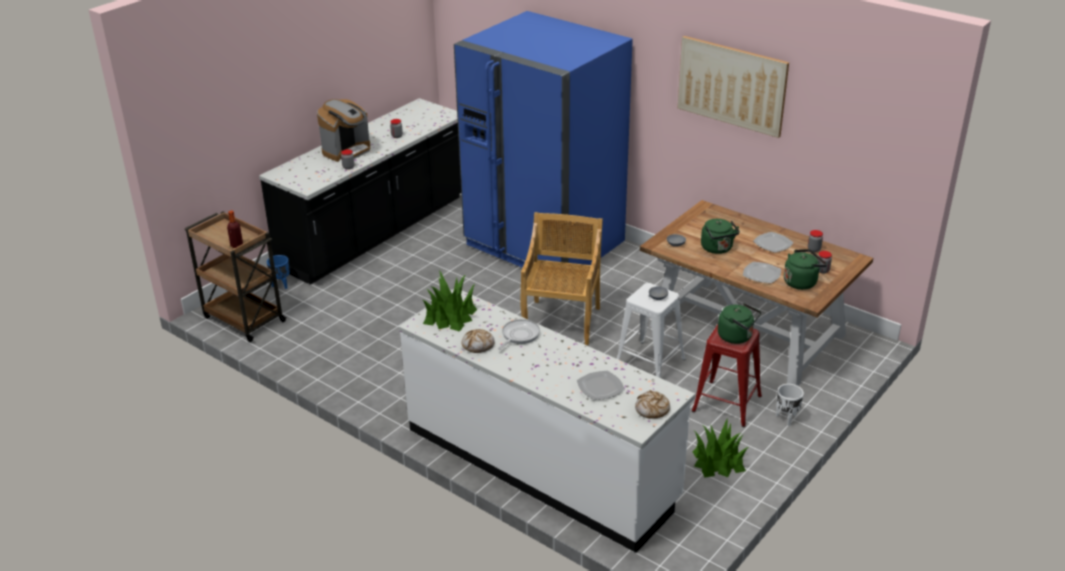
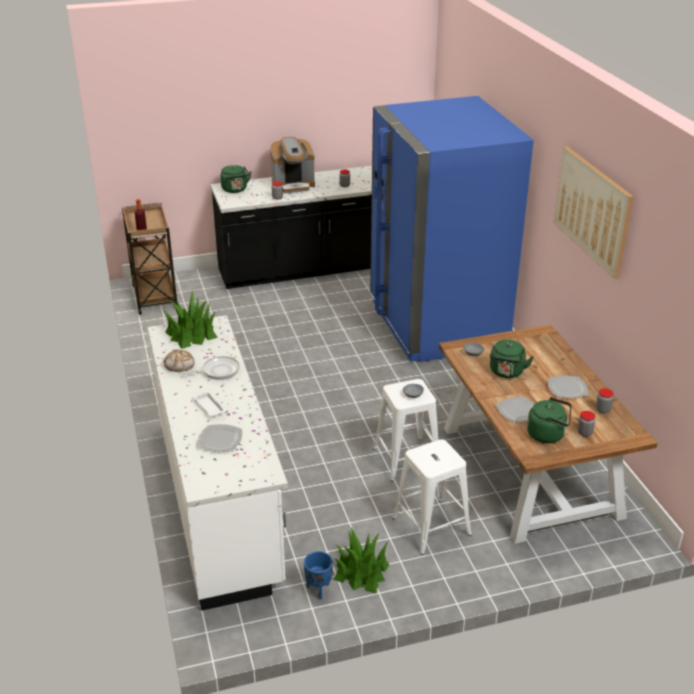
camera: 35 degrees right, 0 degrees up
(280, 285) = (207, 282): blue planter -> blue planter (318, 589)
(553, 366) = (209, 406): none -> white tray
(561, 321) = (375, 392): beige chair -> none
(652, 409) = (233, 478): bread -> none
(726, 403) = (431, 526): red stool -> white stool
(737, 337) = (437, 459): green kettle -> green kettle (235, 190)
(786, 419) = (470, 567): white planter -> none

